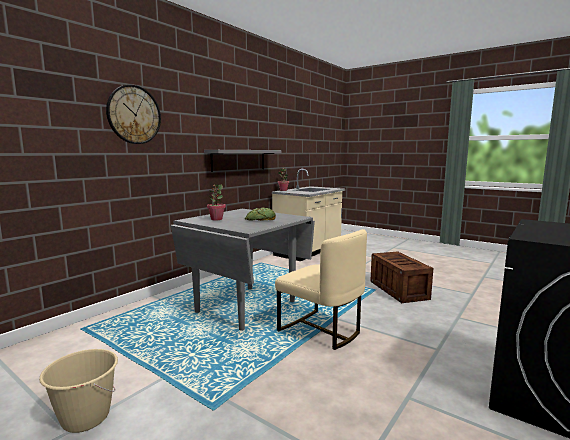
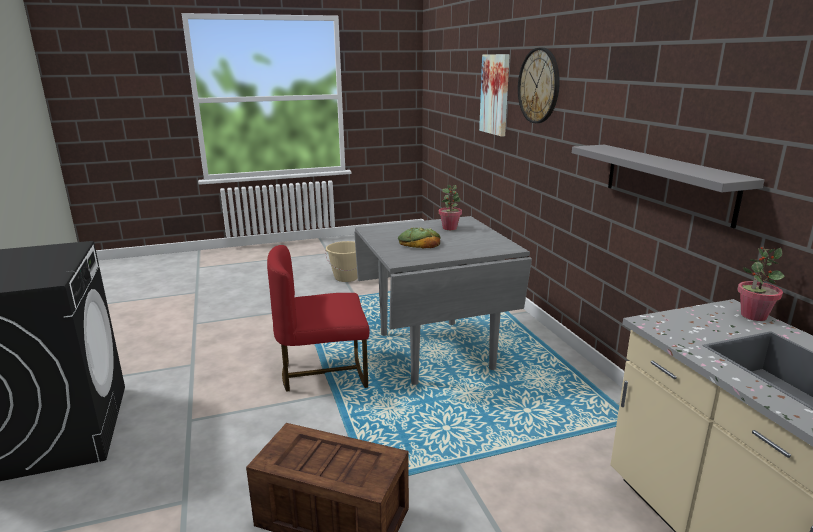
camera: 125 degrees right, 10 degrees up
(53, 121) = (495, 94): none -> picture
(321, 330) = (324, 372): beige chair -> red chair

